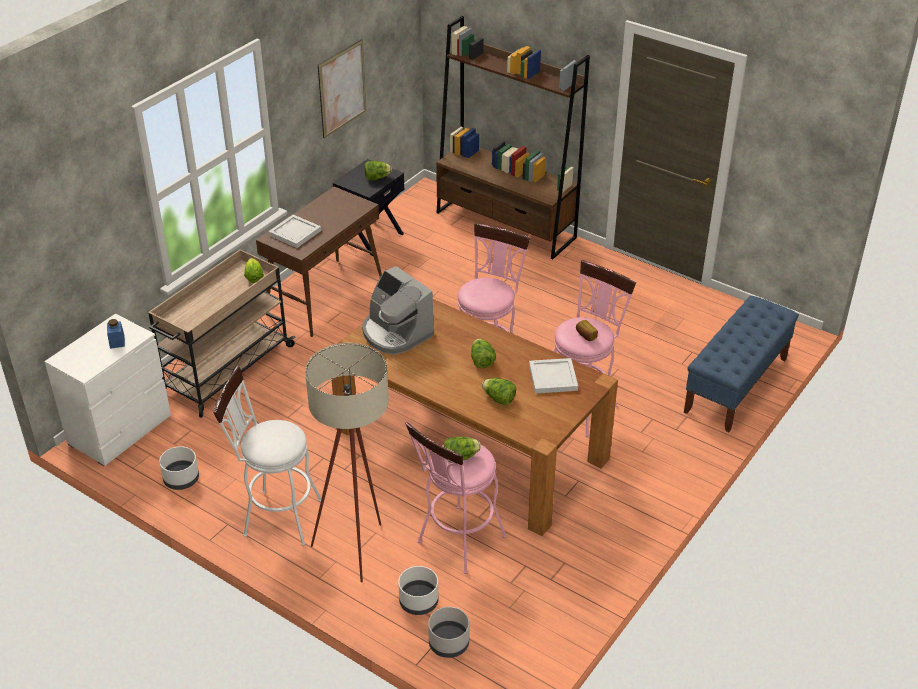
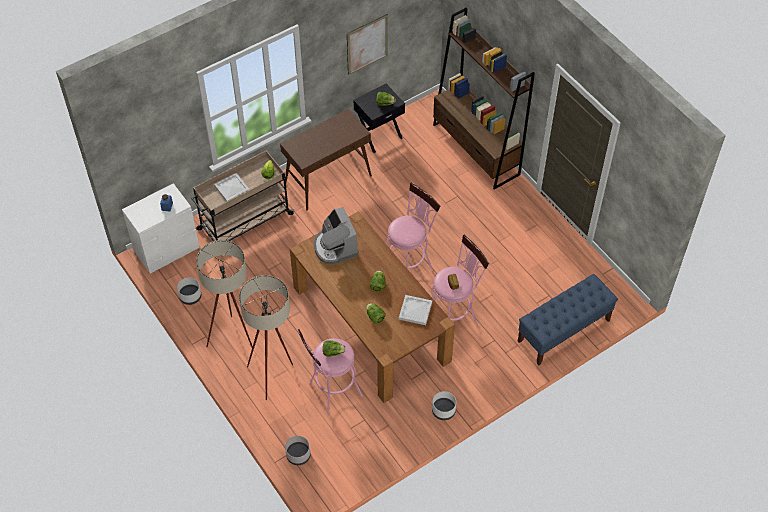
camera: 20 degrees right, 15 degrees up
(276, 516) = (235, 340): white stool -> beige floor lamp
(295, 233) = (306, 145): white tray -> white tray (231, 189)
(418, 602) = (292, 423): white planter -> white planter (443, 411)

